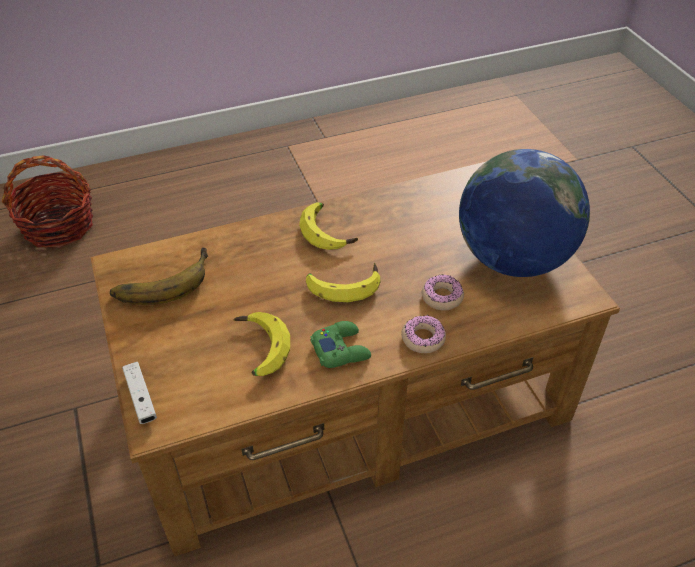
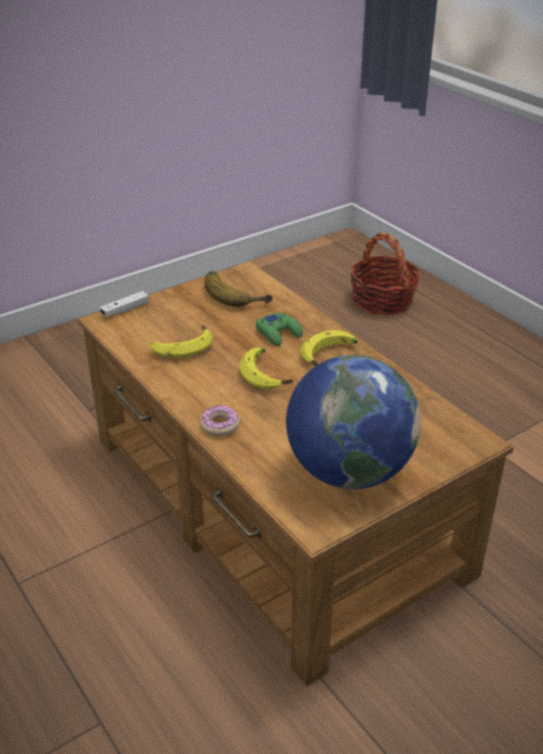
camera: 75 degrees right, 10 degrees down
(341, 349) = (194, 384): green game controller -> green game controller (279, 333)
(442, 297) = (275, 430): donut -> none

